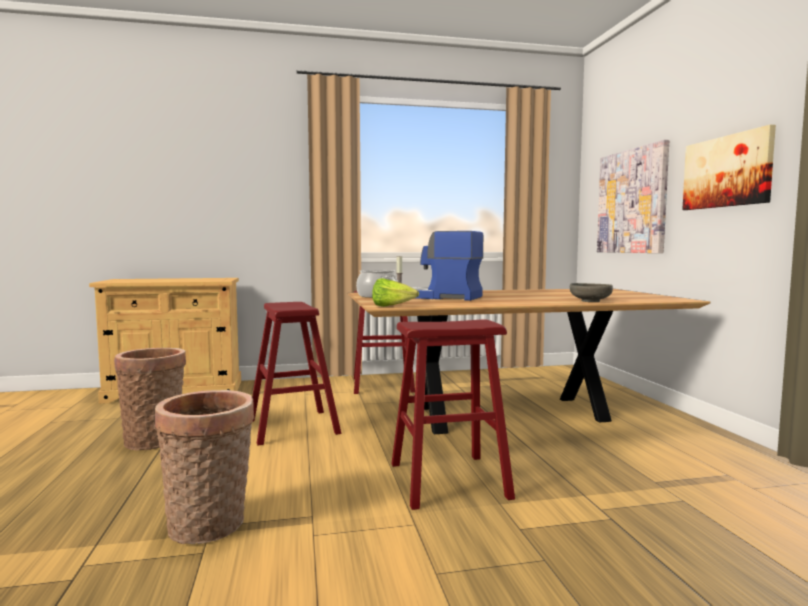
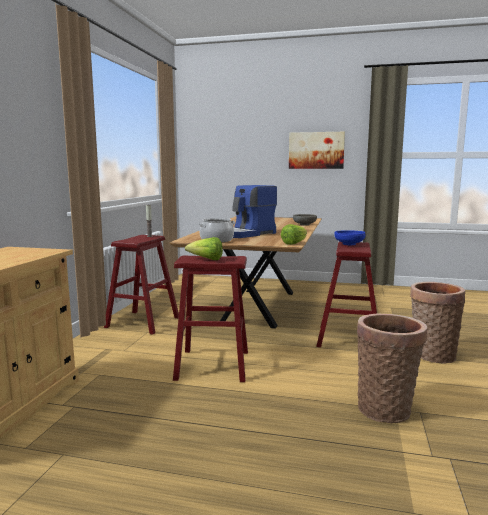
camera: 65 degrees left, 5 degrees up
(155, 439) = (180, 428): basket -> basket (431, 354)
(284, 305) = (206, 260): none -> lettuce
(464, 322) = (349, 244): none -> blue bowl
(632, 201) = (240, 160): picture -> none

